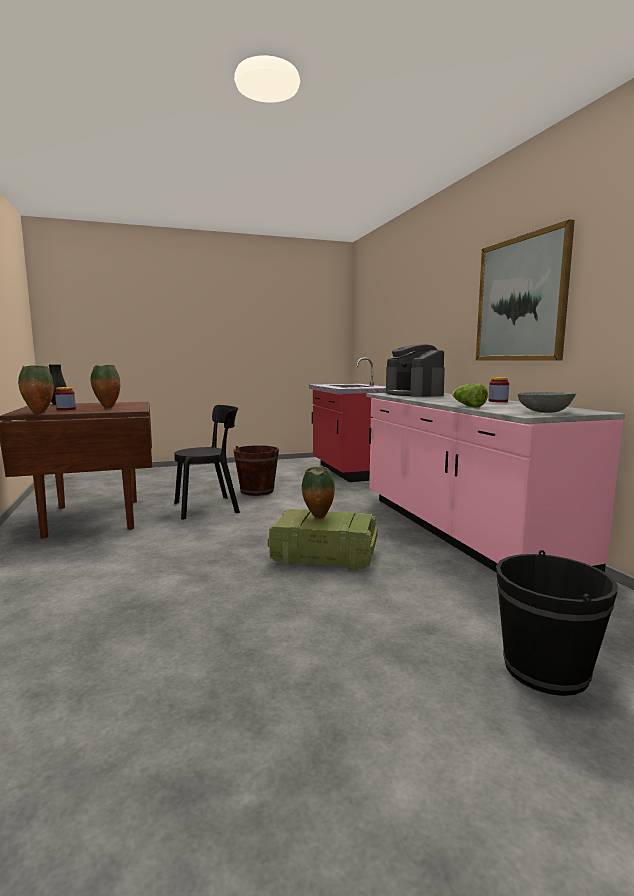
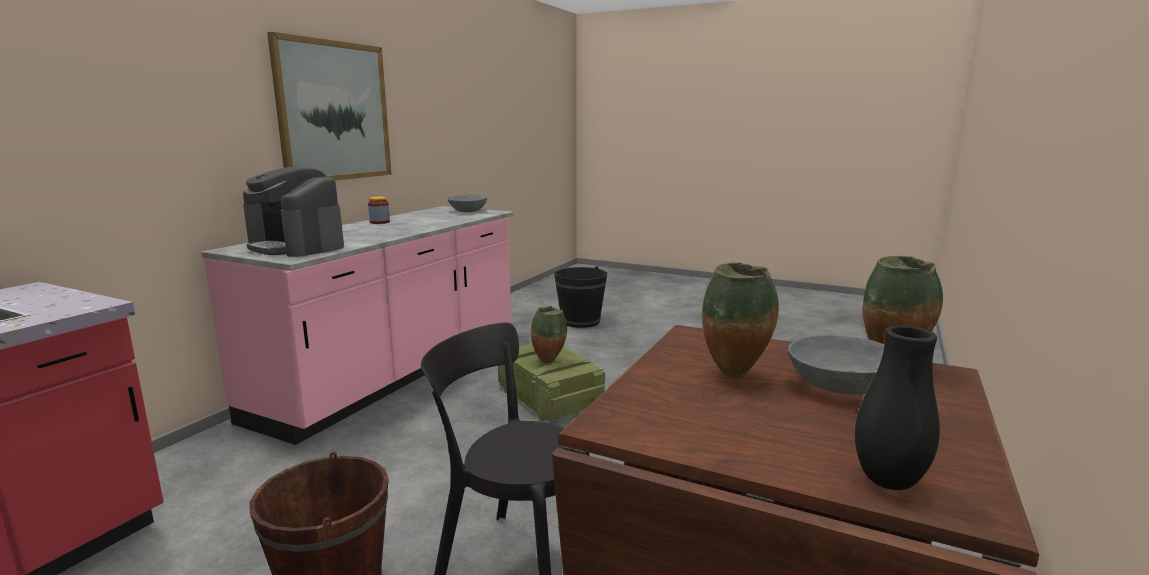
camera: 135 degrees left, 5 degrees up
(66, 409) = (839, 386): jar -> grey bowl
(414, 394) = (297, 247): coffee machine -> coffee machine turned 105 degrees clockwise
(468, 406) = (455, 221): lettuce -> none

